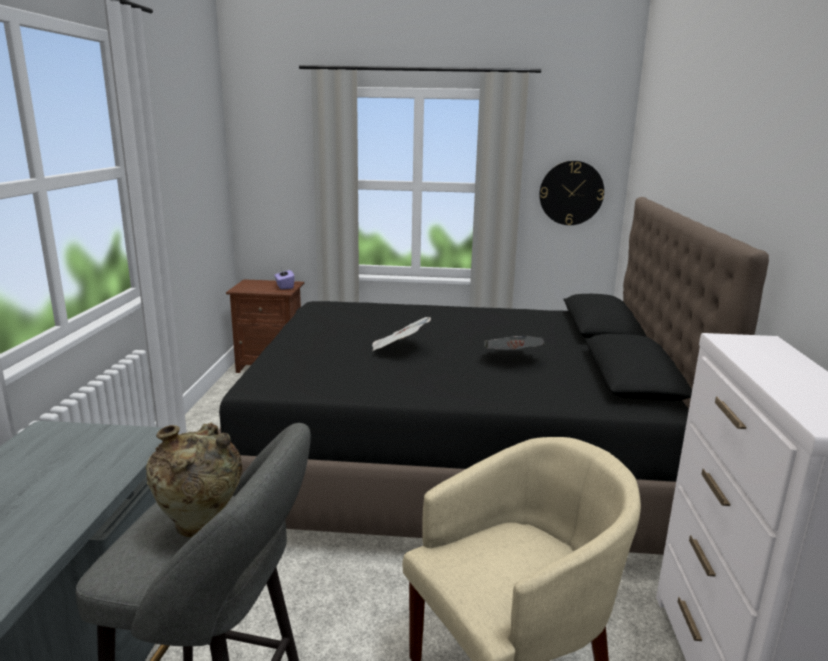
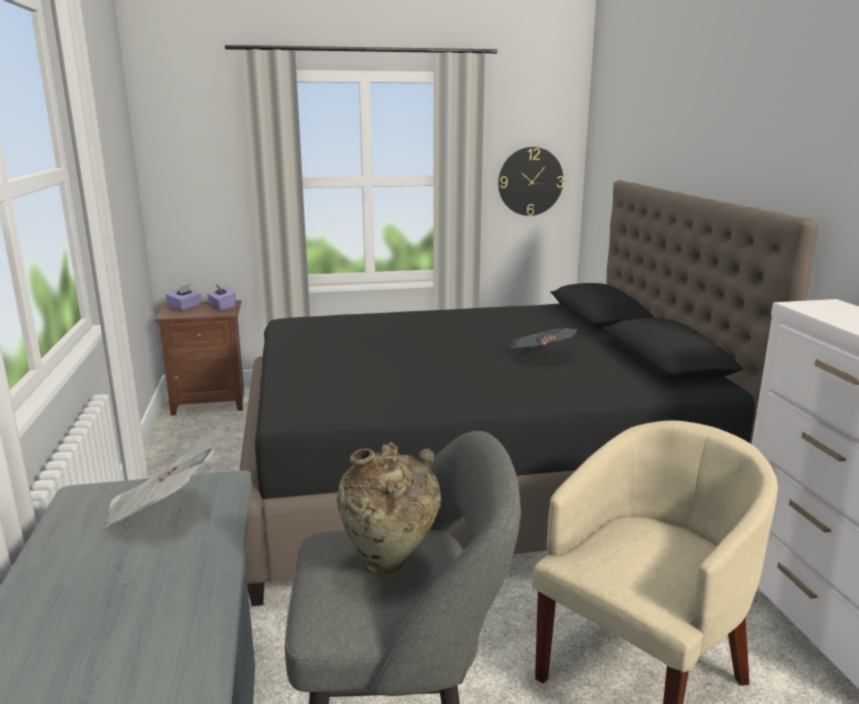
camera: 15 degrees left, 0 degrees up
(256, 284) = (185, 307): none -> purple tissue box
(398, 349) = (418, 359): newspaper -> newspaper (160, 511)

